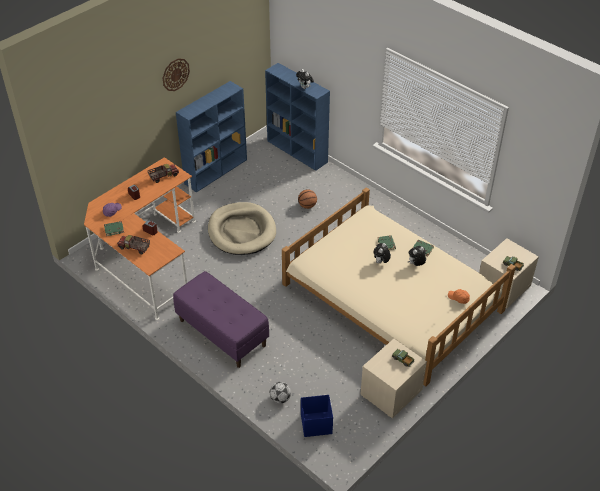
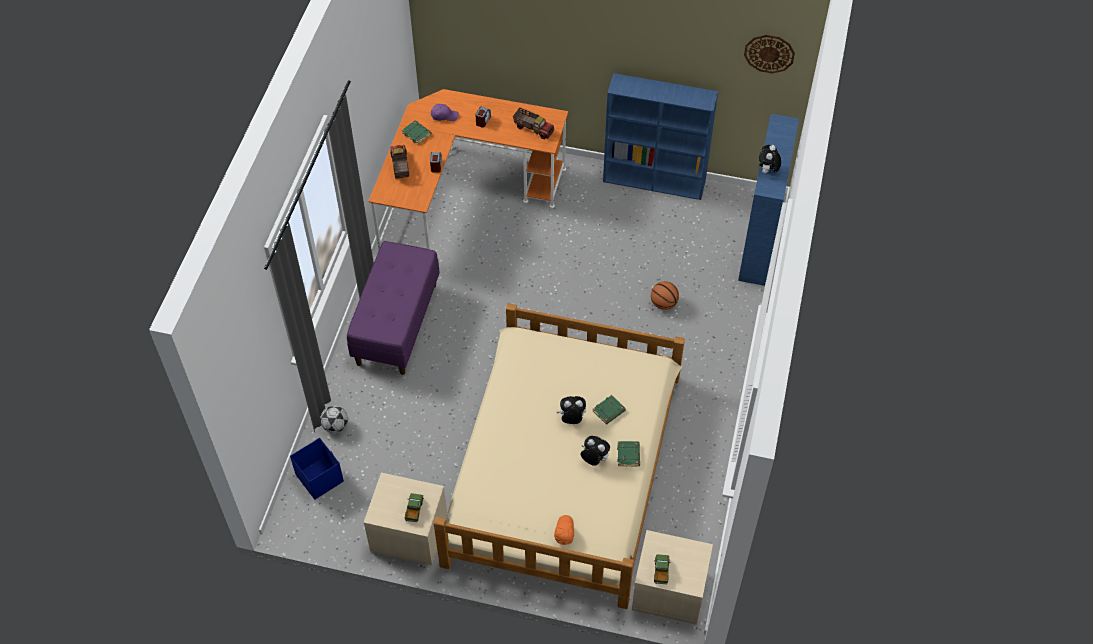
camera: 60 degrees right, 10 degrees up
(175, 74) = (625, 30): wall clock -> wall clock (769, 53)
(241, 231) = (569, 260): beige dog bed -> none

